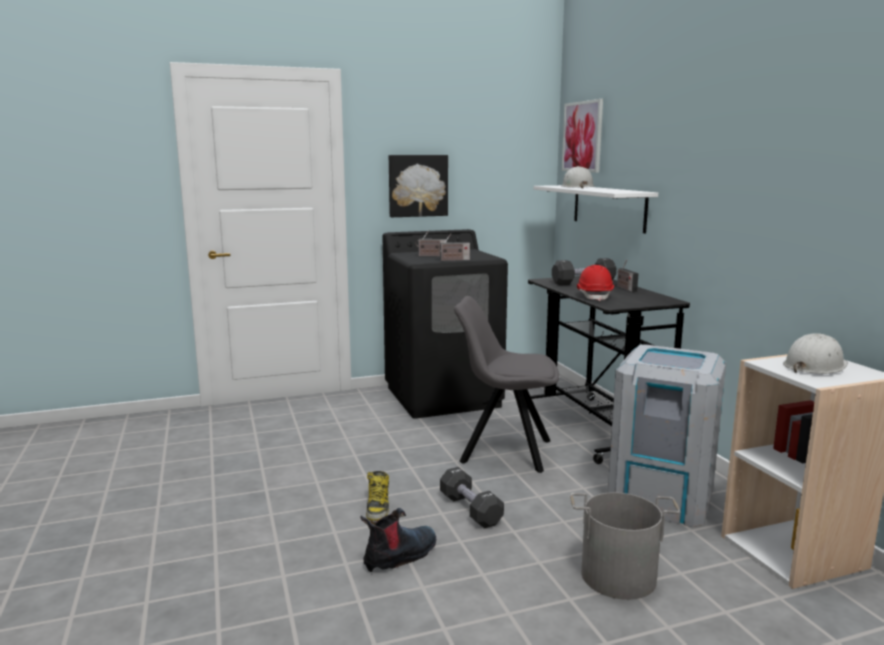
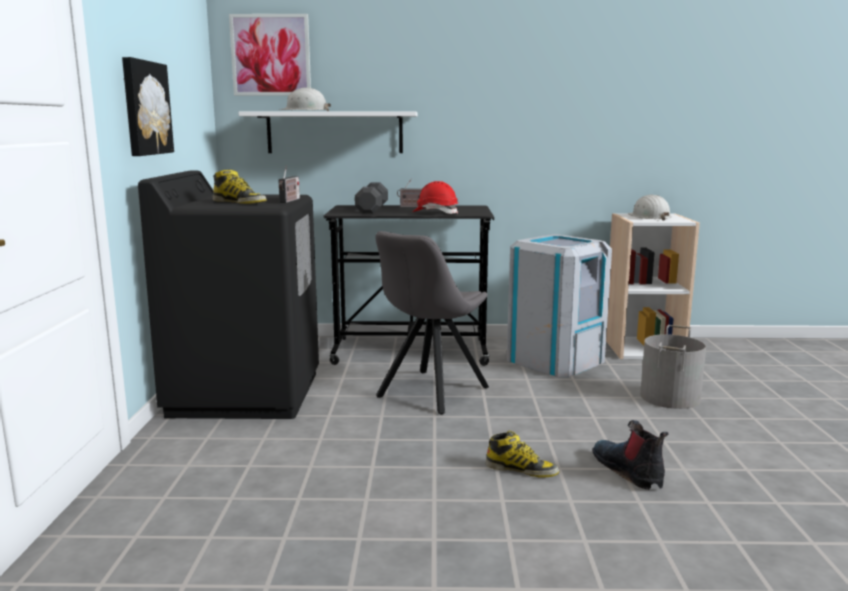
camera: 70 degrees left, 0 degrees up
(431, 256) = (240, 202): radio -> boot
(470, 510) = (548, 427): black dumbbell -> none

